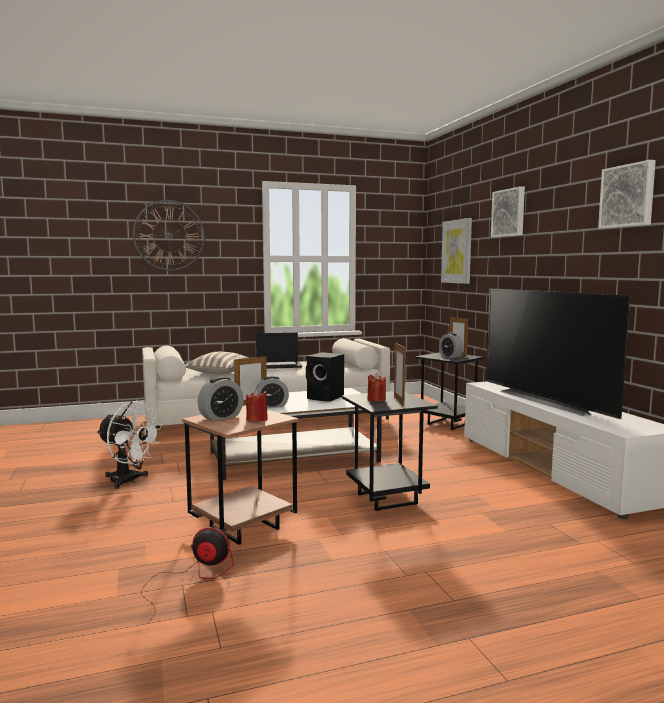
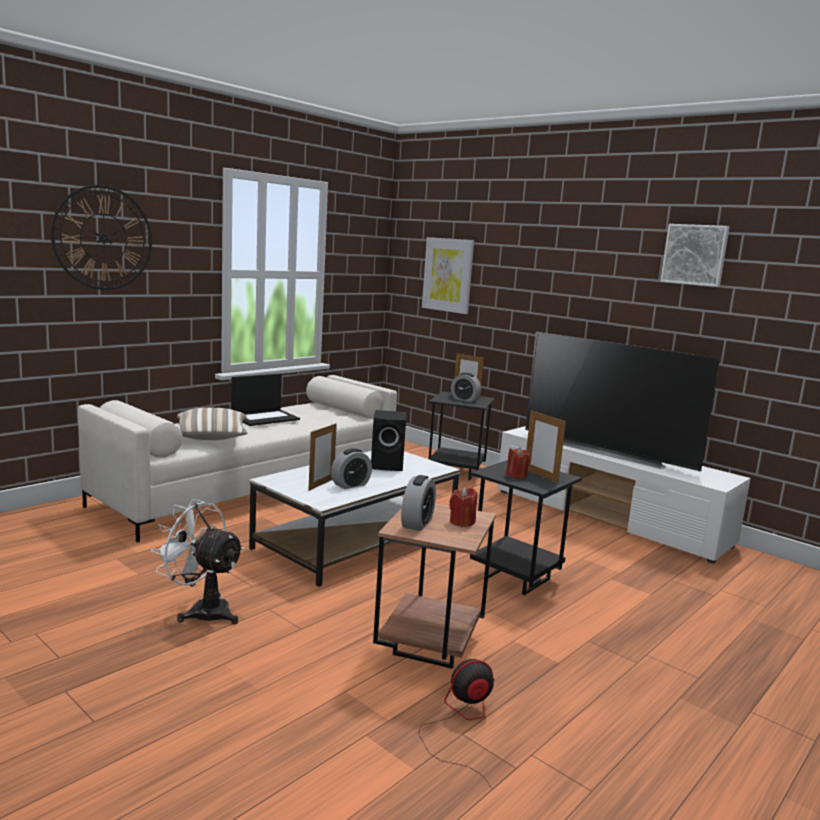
camera: 30 degrees left, 5 degrees up
(129, 481) = (202, 610): white fan -> white fan turned 150 degrees counterclockwise
(509, 213) = (533, 244): picture -> none

